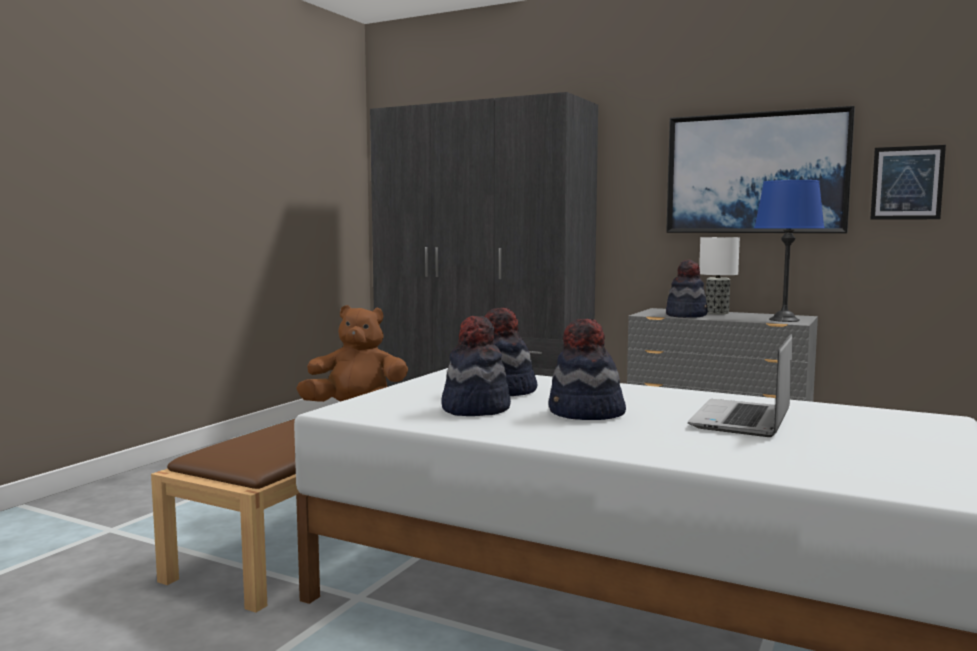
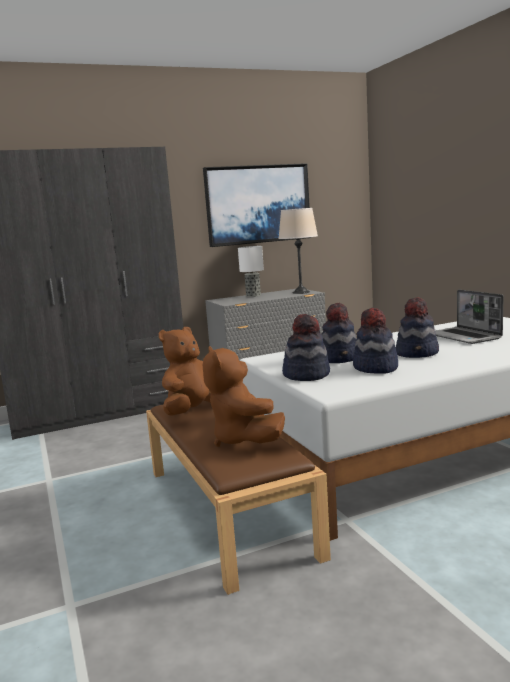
camera: 50 degrees left, 5 degrees up
(289, 441) = (244, 440): none -> brown plush toy
(686, 315) = (250, 299): hat -> hat (306, 375)
(783, 320) = (301, 292): blue table lamp -> beige table lamp
(907, 183) = (331, 207): picture -> none

